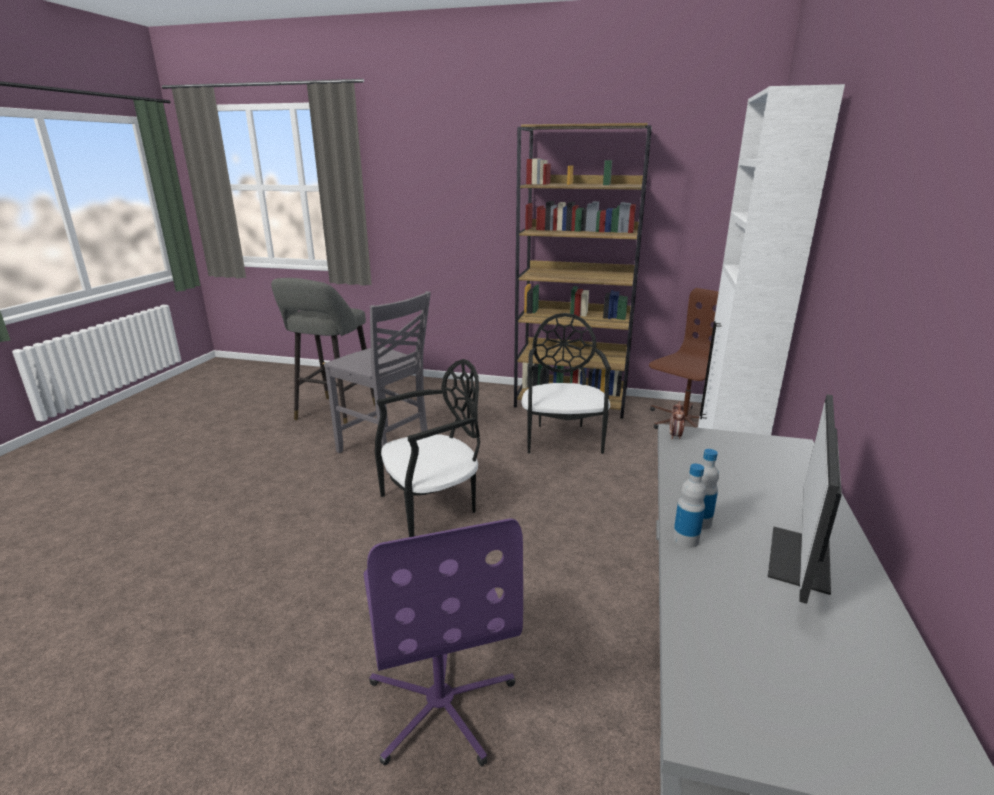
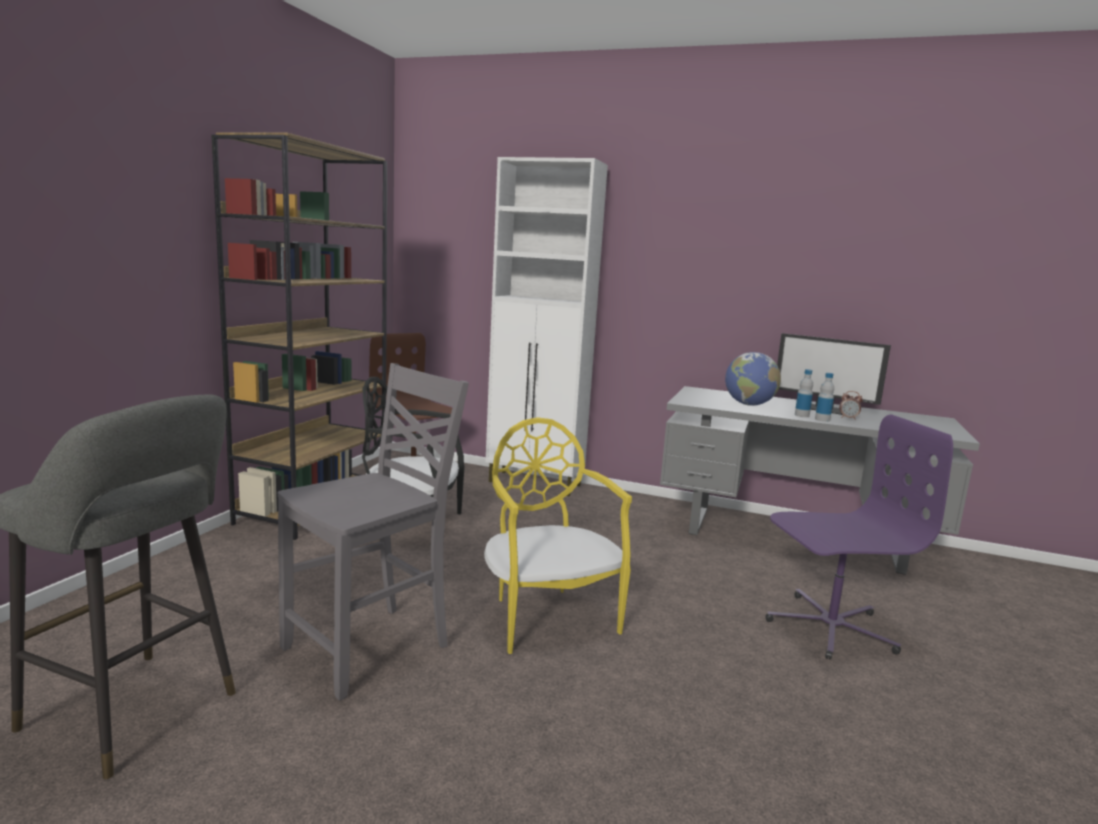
camera: 85 degrees left, 10 degrees down
(432, 507) = (548, 616): black chair -> yellow chair
(675, 436) = (689, 403): alarm clock -> alarm clock (848, 418)
(728, 480) = (749, 404): none -> globe

